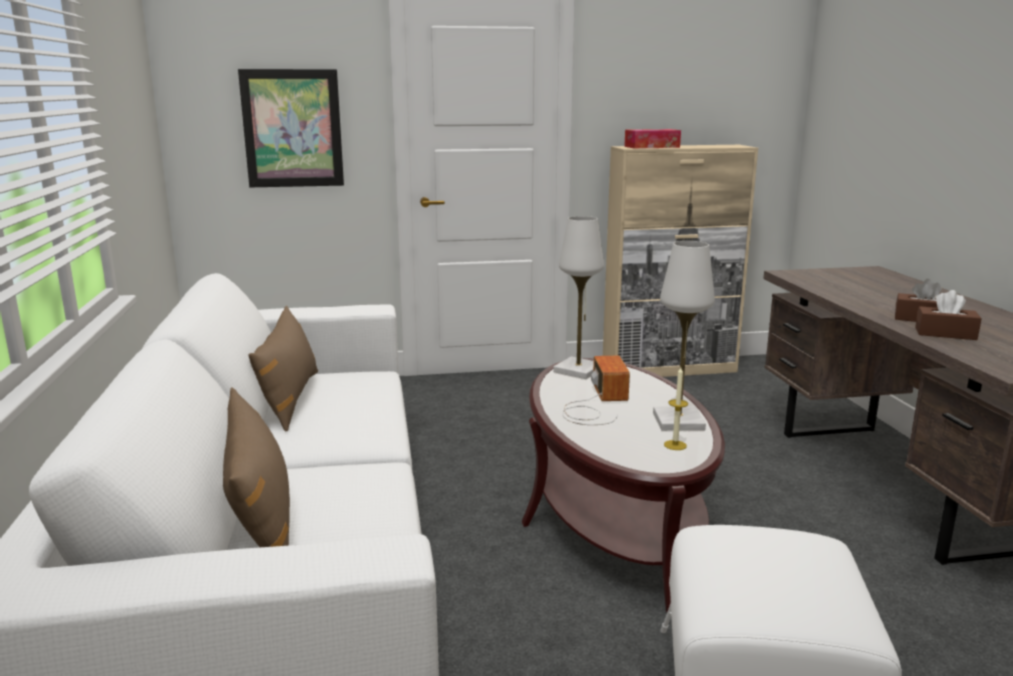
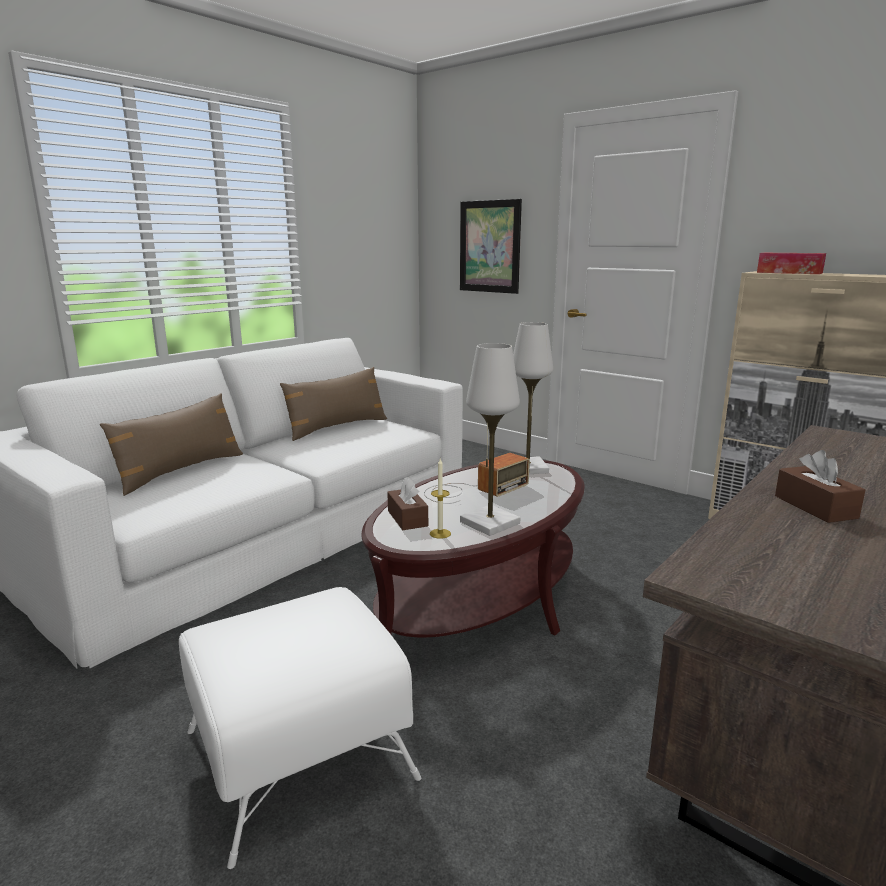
camera: 50 degrees right, 0 degrees up
(945, 333) = (781, 525): brown tissue box -> brown tissue box (407, 518)

